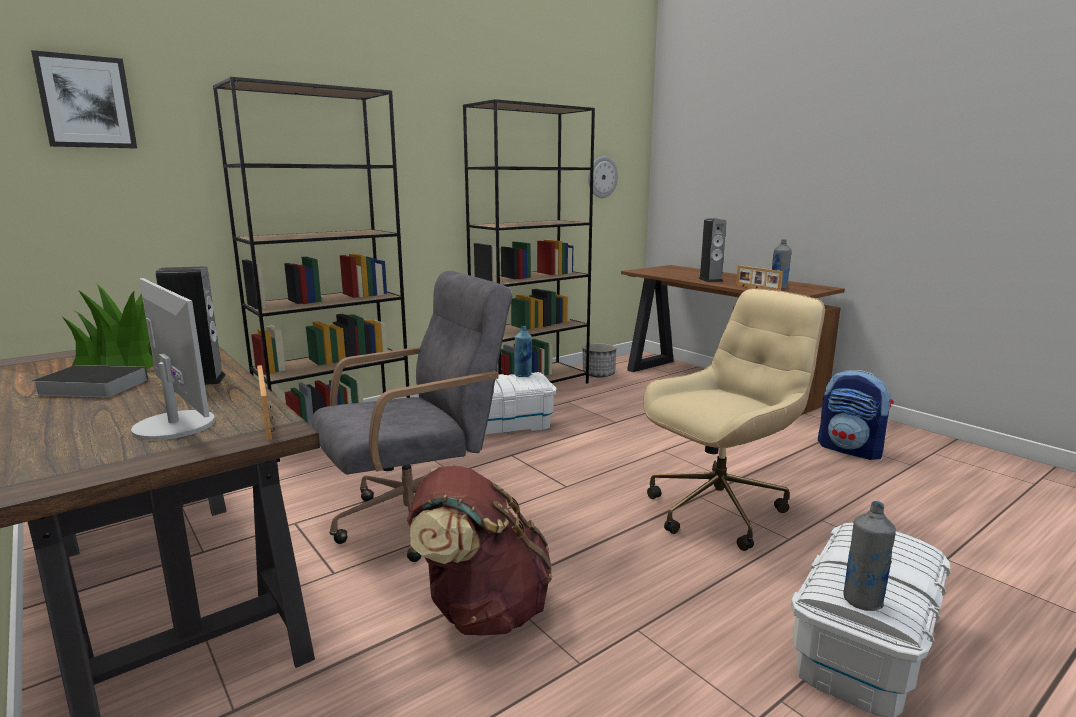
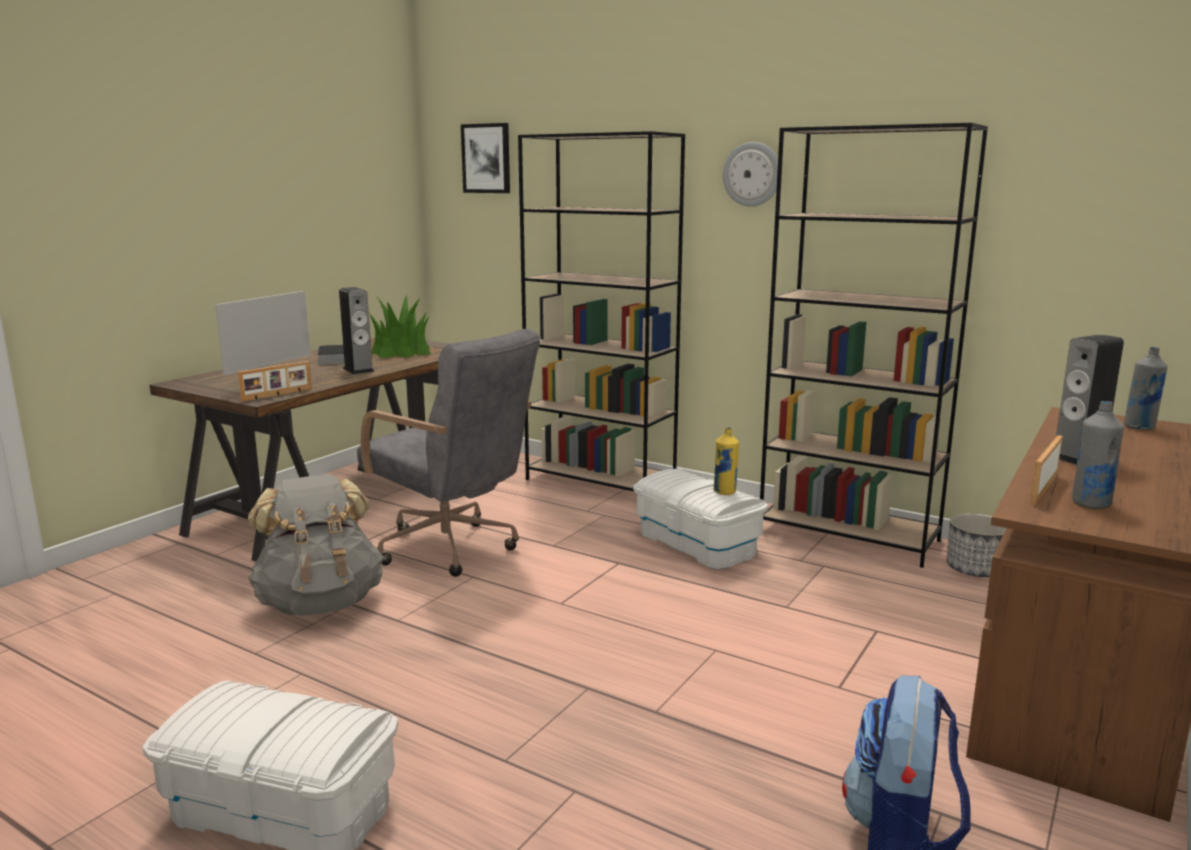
camera: 70 degrees right, 0 degrees up
(481, 610) = (320, 603): brown backpack -> grey backpack
(523, 375) = (724, 492): blue bottle -> yellow bottle
(602, 177) = (1095, 235): wall clock -> wall clock (752, 174)
(720, 510) = (557, 705): beige office chair -> none
(862, 601) = (205, 703): grey bottle -> grey bottle (1139, 427)

